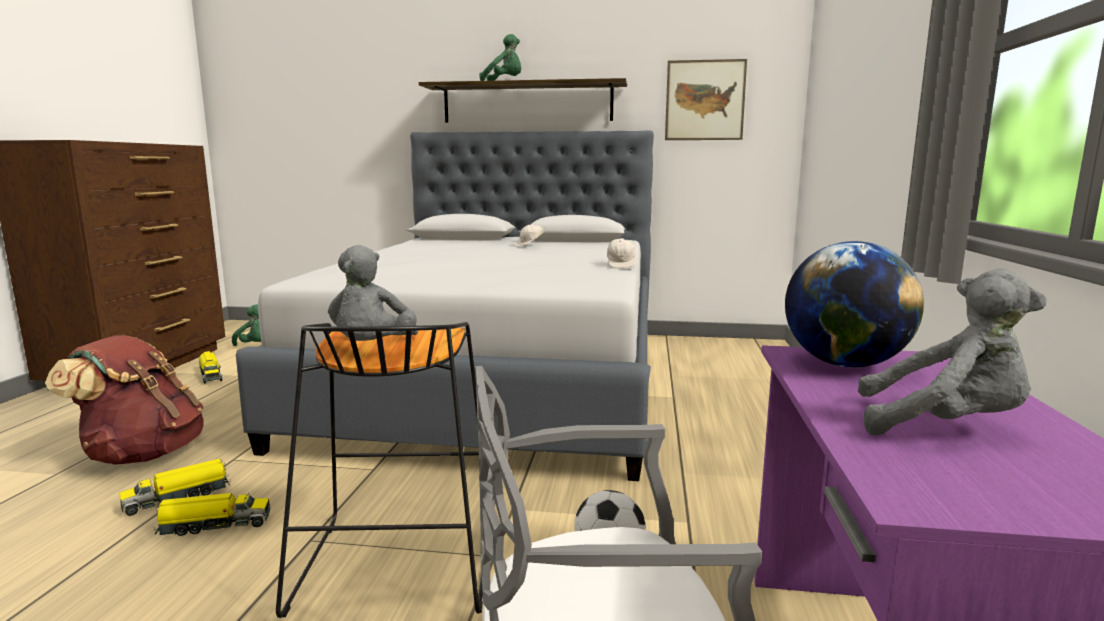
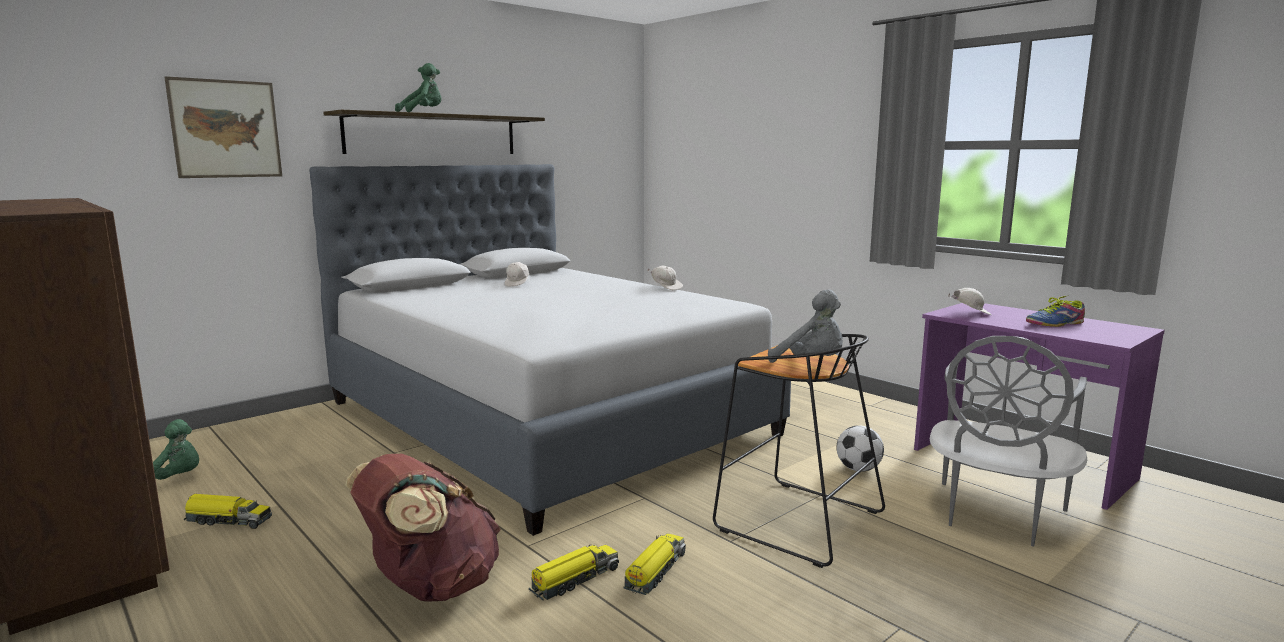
camera: 50 degrees left, 0 degrees up
(178, 497) = (574, 580): toy truck -> toy truck turned 135 degrees counterclockwise
(705, 100) = (581, 137): picture -> picture (226, 129)
(845, 364) = (969, 313): globe -> white cap
(944, 426) = (1055, 324): grey plush toy -> shoe

